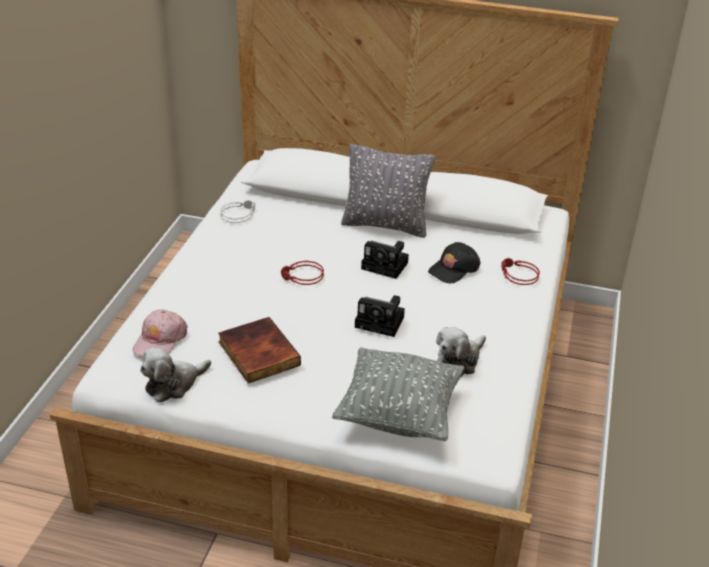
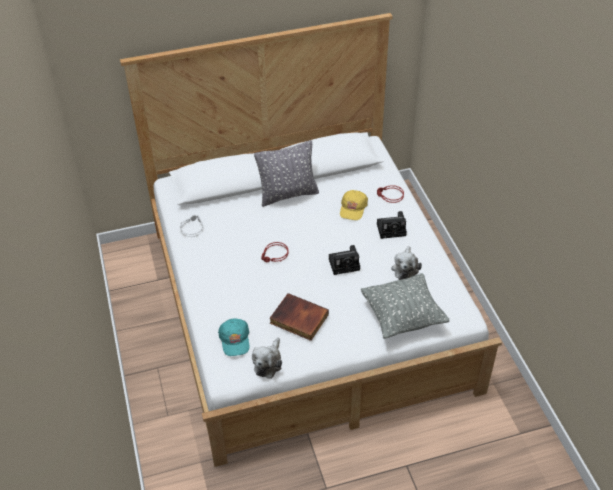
camera: 30 degrees left, 10 degrees up
(160, 340) = (235, 340): pink cap -> turquoise cap
(386, 266) = (314, 224): camera -> camera (392, 229)
(453, 269) = (353, 208): black cap -> yellow cap

